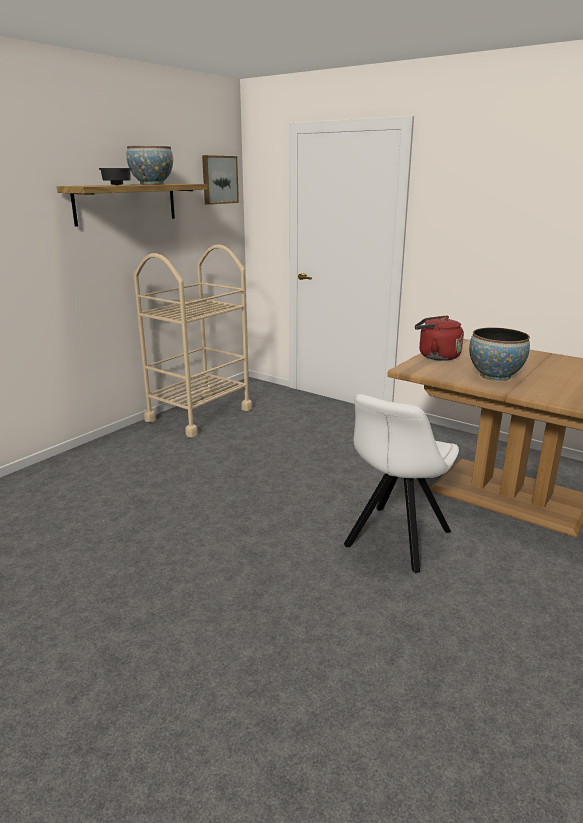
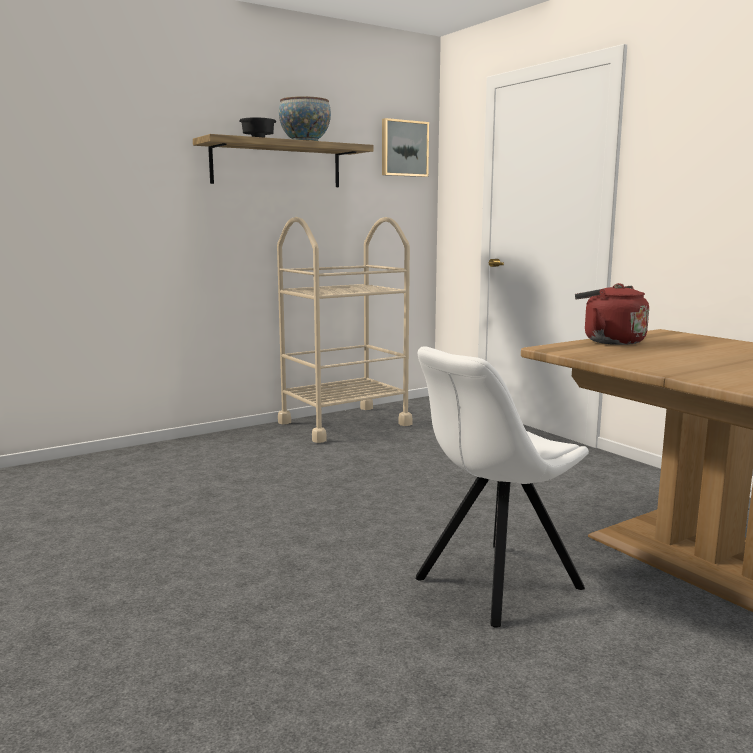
camera: 20 degrees right, 10 degrees down
(495, 376) = (674, 361): bowl -> none

